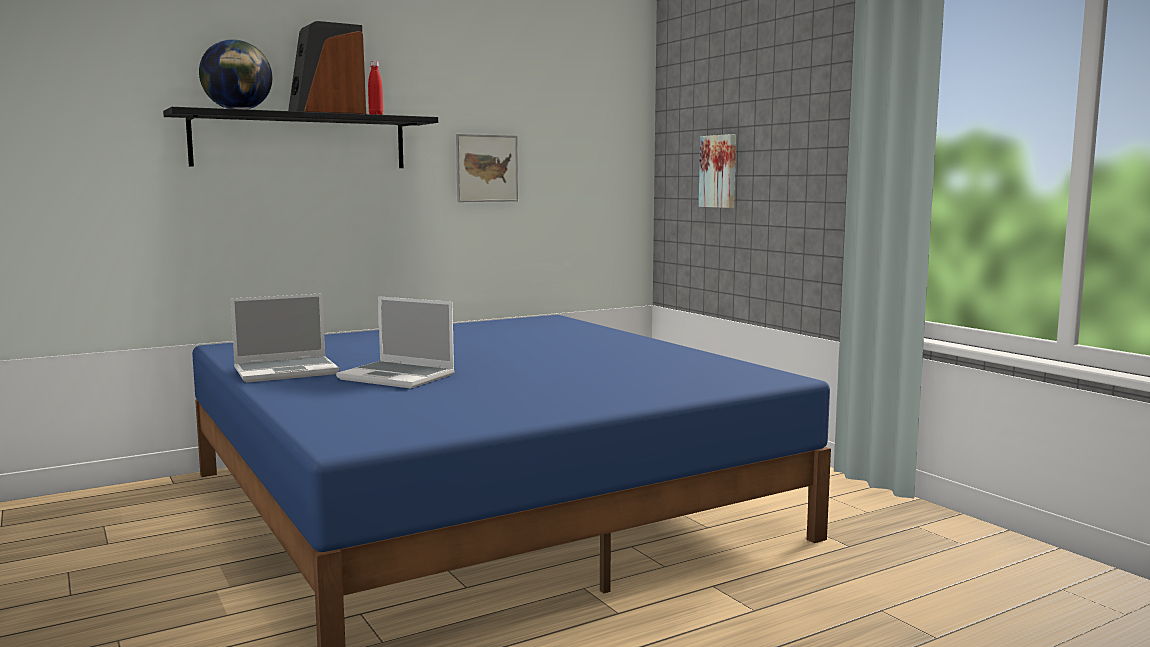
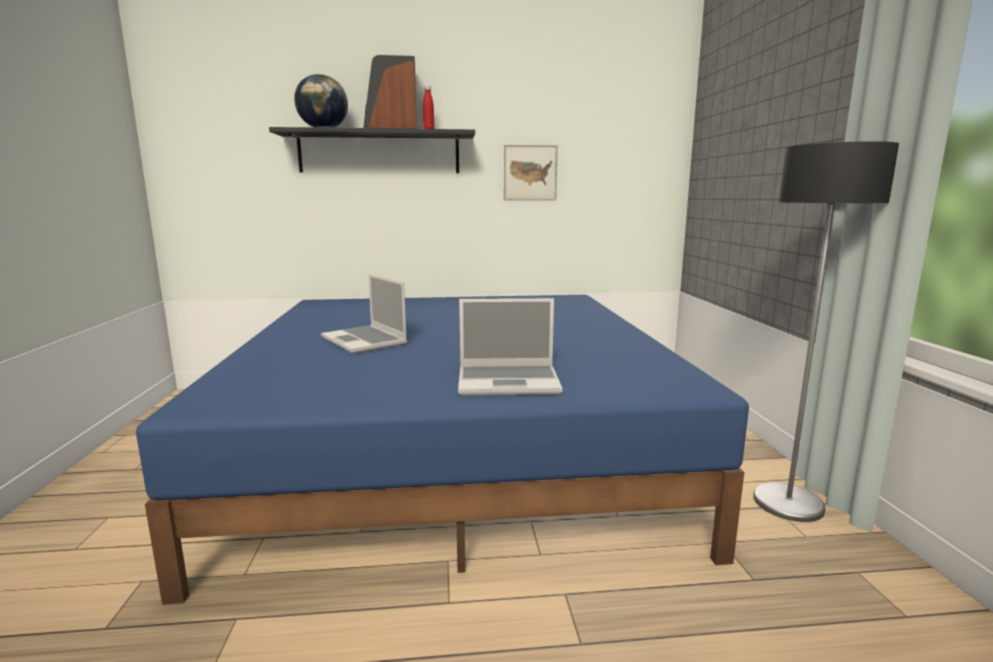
camera: 25 degrees right, 5 degrees up
(287, 371) = (307, 327): laptop -> laptop (509, 382)
(719, 171) = (735, 172): picture -> none
(839, 493) = (788, 503): none -> floor lamp

